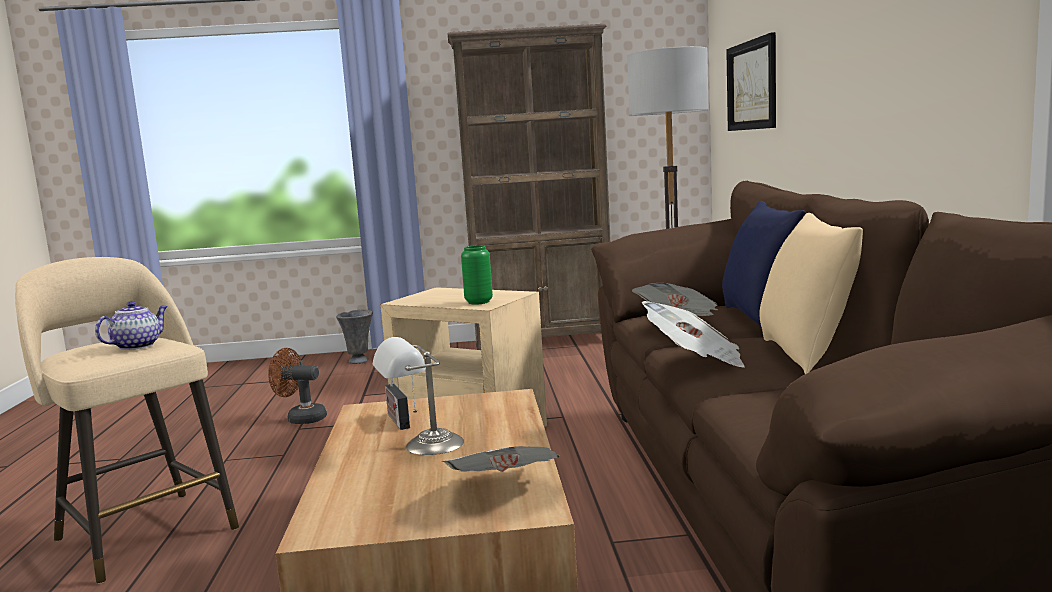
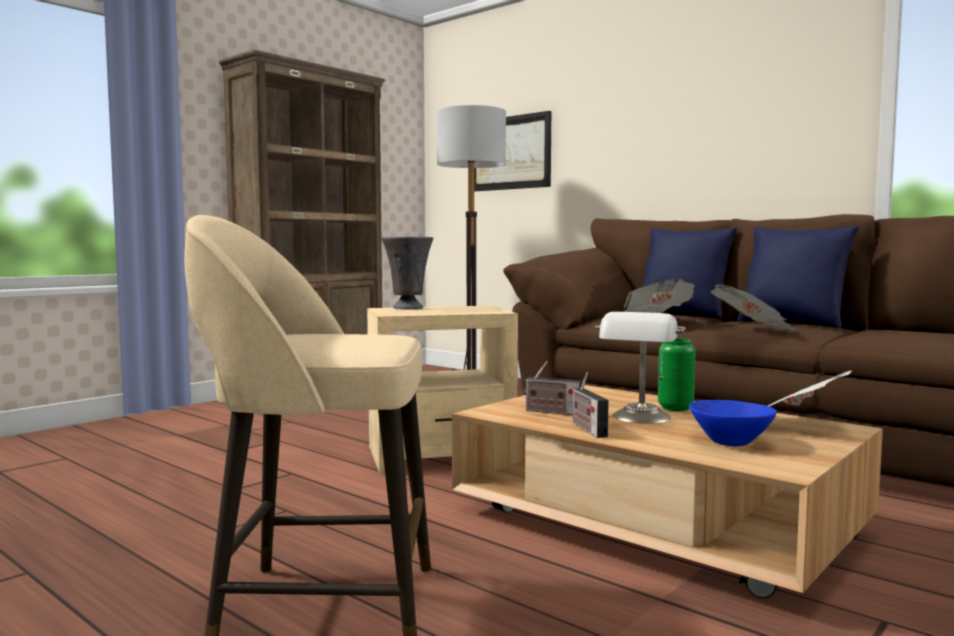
camera: 45 degrees left, 5 degrees down
(137, 346) = (351, 334): teapot -> none
(301, 418) = (209, 482): brown fan -> none
(356, 446) = (587, 429): none -> radio
(359, 361) = (128, 429): grey vase -> grey vase (408, 308)
(390, 492) = (730, 442): none -> blue bowl
(478, 302) = (478, 311): green vase -> green vase (675, 408)
(806, 355) = (792, 324): beige pillow -> blue pillow

